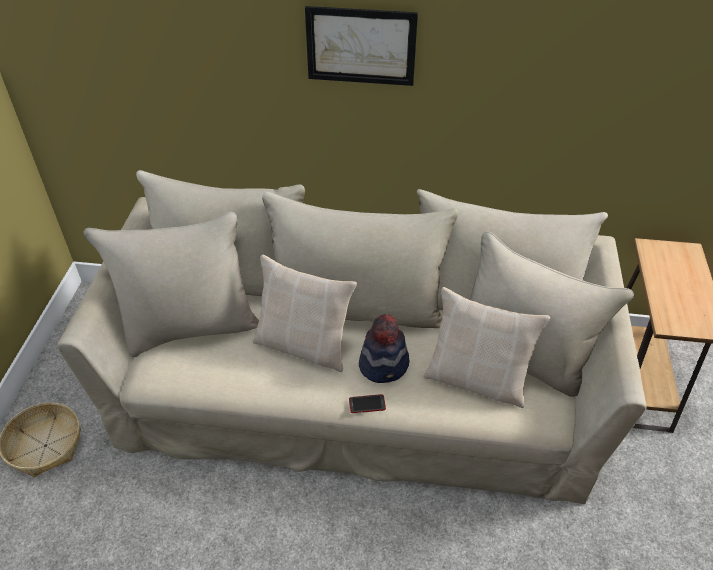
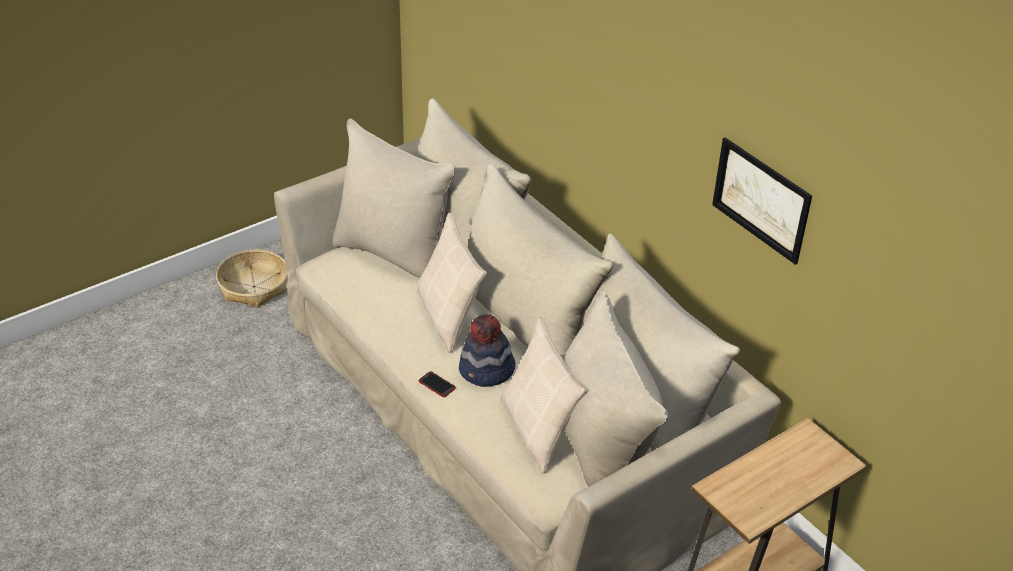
camera: 45 degrees right, 5 degrees down
(361, 46) = (613, 74): picture -> picture (761, 199)

